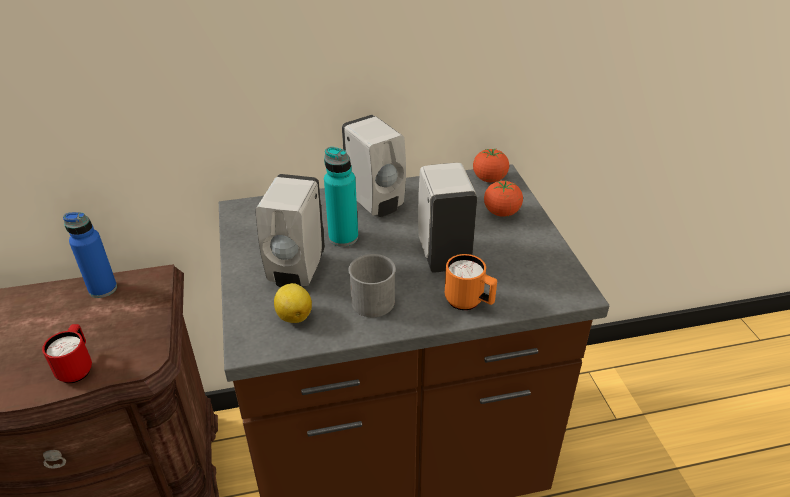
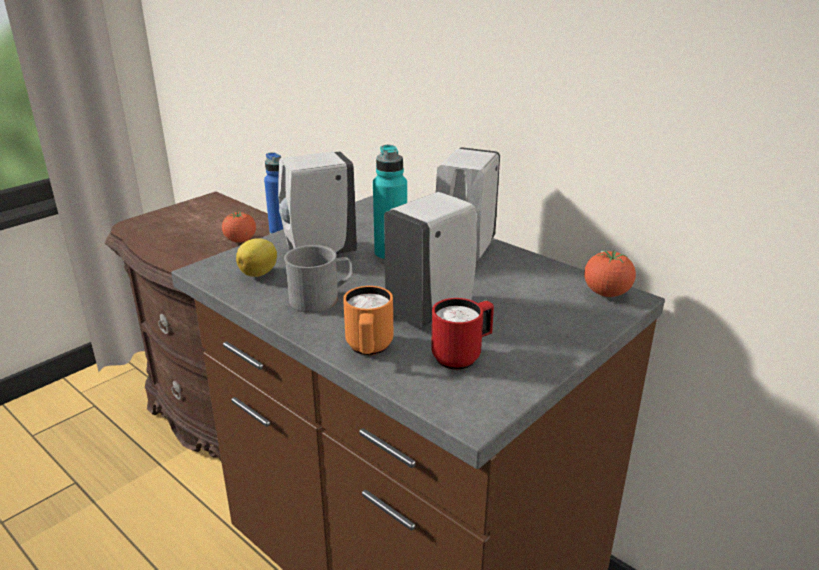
camera: 55 degrees right, 10 degrees down
(77, 368) = (196, 260): red mug -> red mug (462, 356)
(501, 213) = (554, 320): tomato -> tomato (240, 241)

